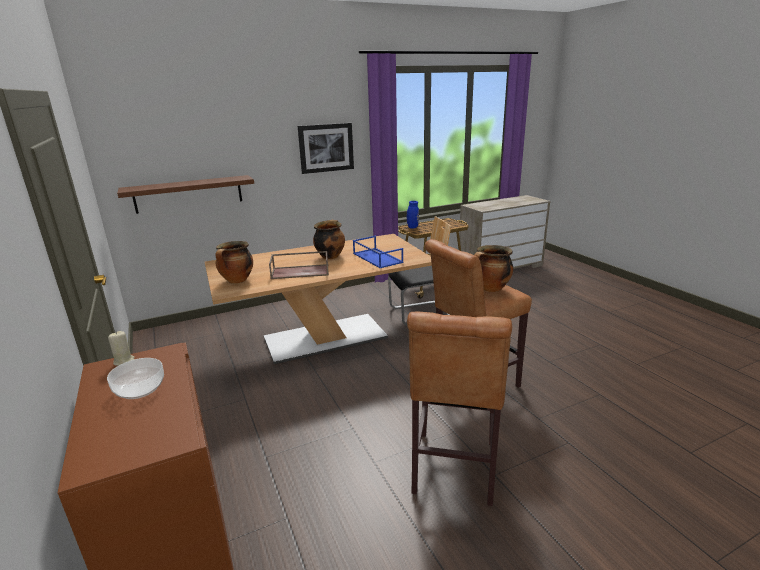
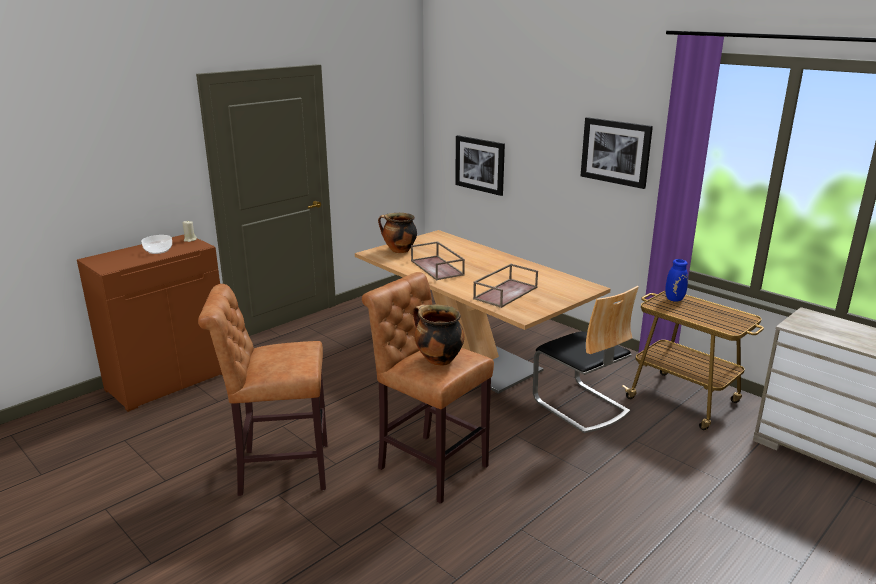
camera: 70 degrees right, 0 degrees up
(189, 194) = (480, 164): brown shelf -> picture
(330, 256) = (492, 271): cooking pot -> none
(376, 258) = (505, 292): blue tray -> brown tray

